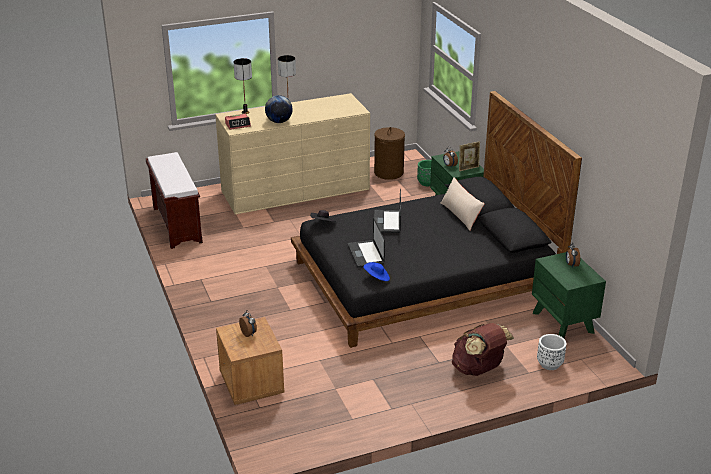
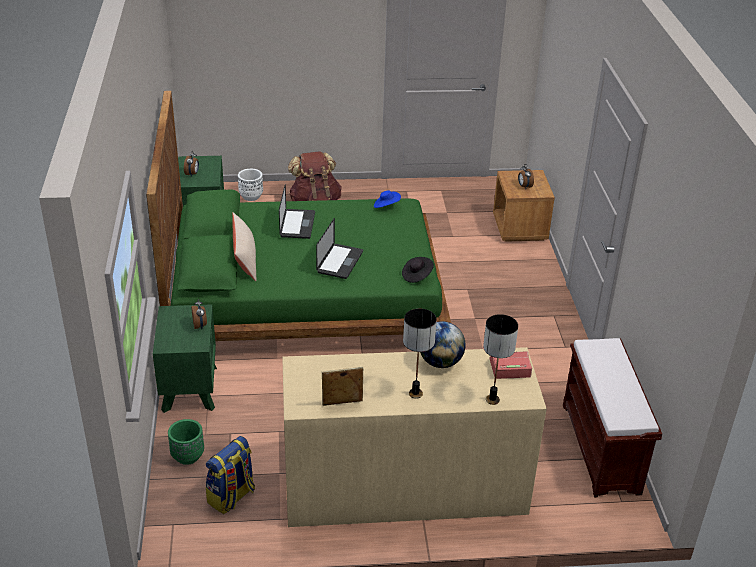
camera: 165 degrees left, 5 degrees up
(365, 254) = (385, 231): laptop -> laptop (297, 225)
(388, 172) = (231, 497): brown laundry basket -> backpack
(423, 280) = (305, 294): black bed -> green bed
(468, 168) = (178, 315): picture frame -> picture frame (342, 404)

